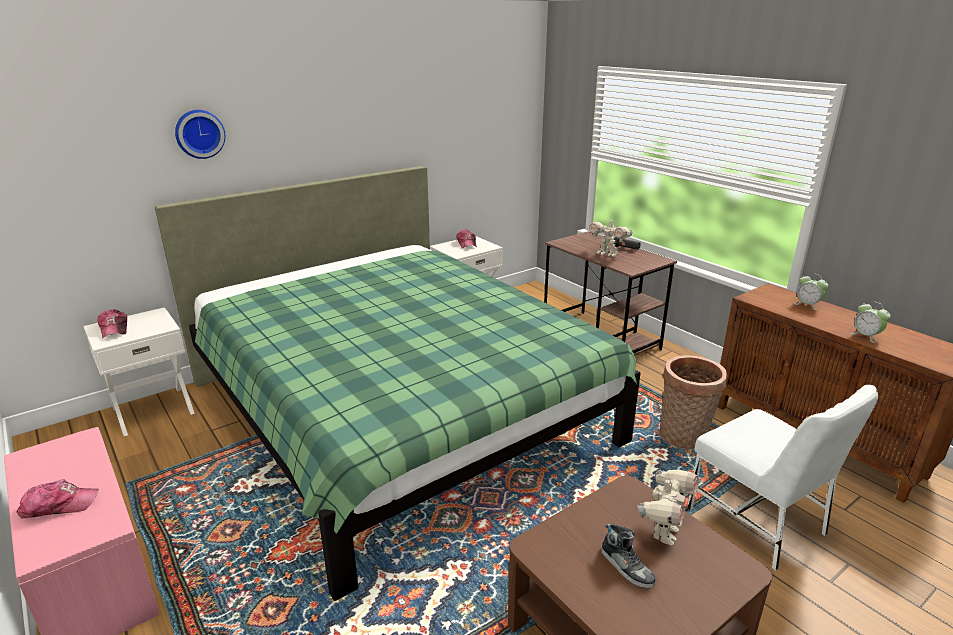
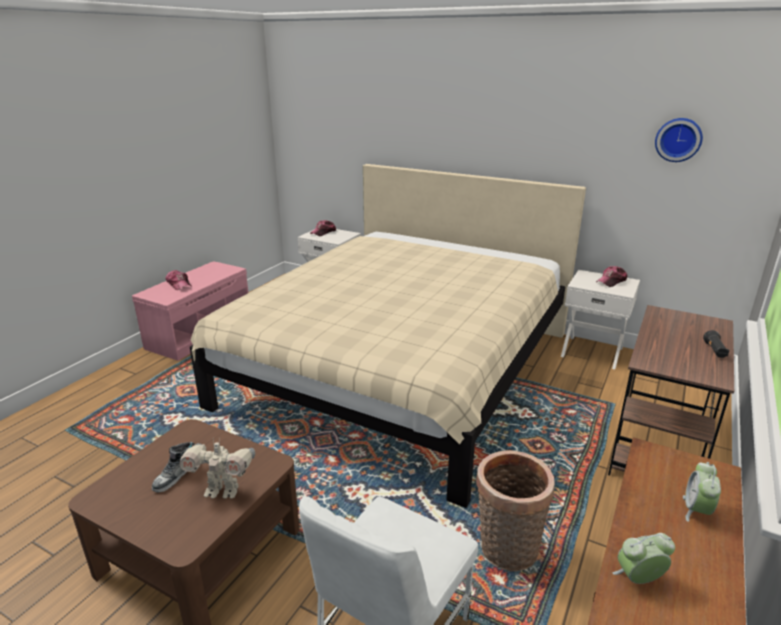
camera: 65 degrees right, 0 degrees up
(199, 133) = (400, 120): wall clock -> wall clock (678, 139)
(396, 412) = (400, 368): green bed -> beige bed
(607, 254) = (672, 342): toy robot -> none
(866, 336) = (638, 579): alarm clock -> alarm clock turned 45 degrees clockwise

